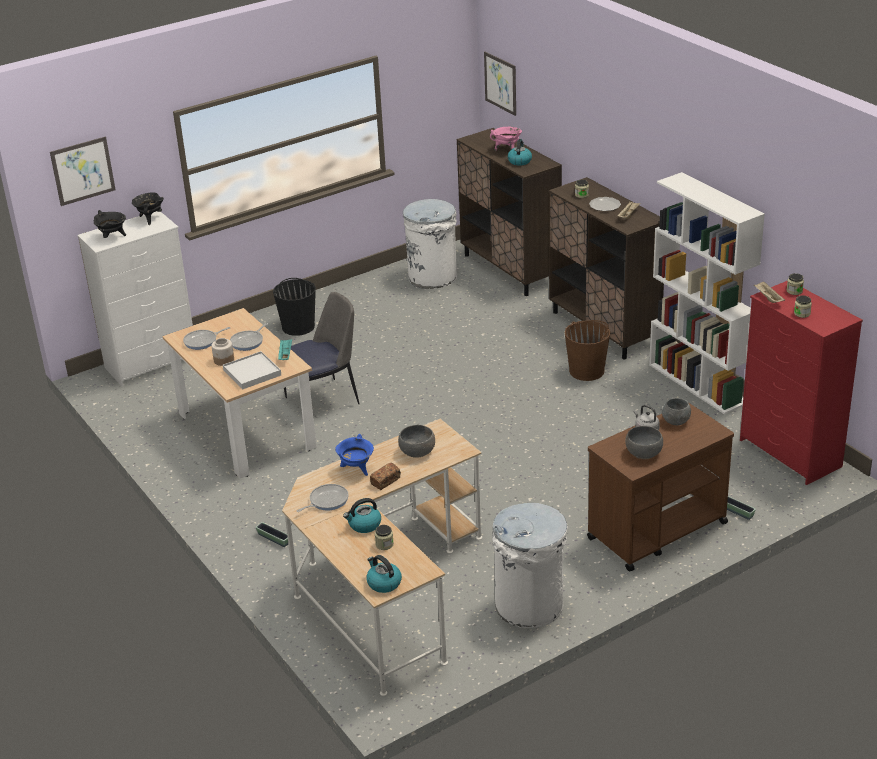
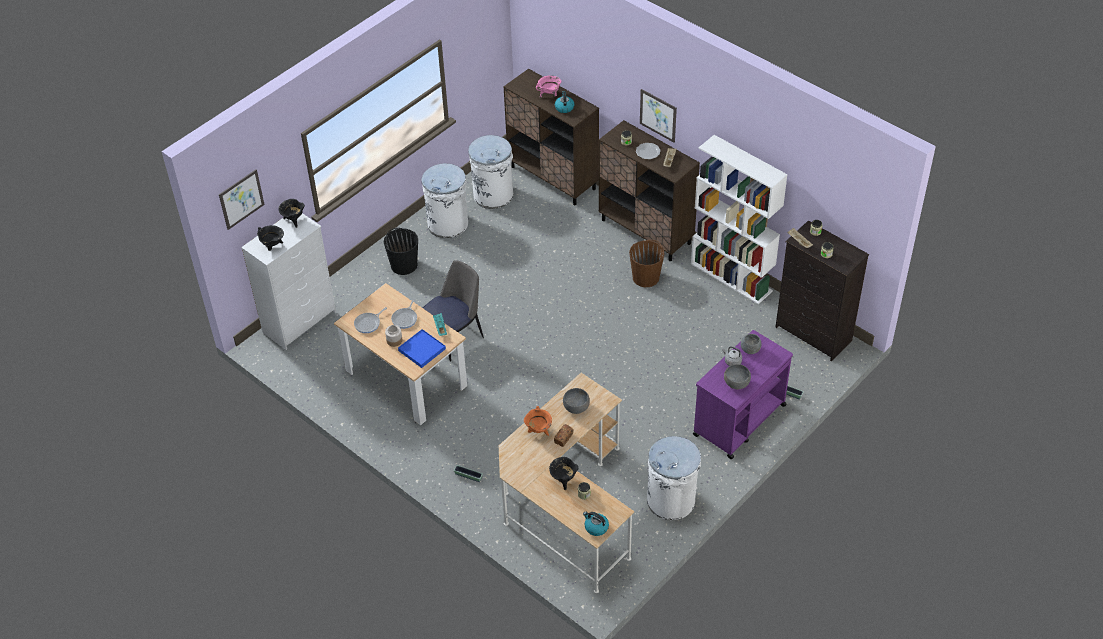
camera: 15 degrees left, 15 degrees up
(252, 373) = (422, 350): white tray -> blue tray
(327, 501) = (528, 463): frying pan -> none
(356, 469) = (538, 431): blue cooking pot -> orange cooking pot
(364, 525) = (563, 480): kettle -> black cooking pot
(368, 296) = (448, 224): none -> white trash can
(500, 83) = (535, 37): picture -> picture (658, 115)
(656, 531) = (739, 420): brown cart -> purple cart
(790, 454) = (813, 334): red dresser -> black dresser

